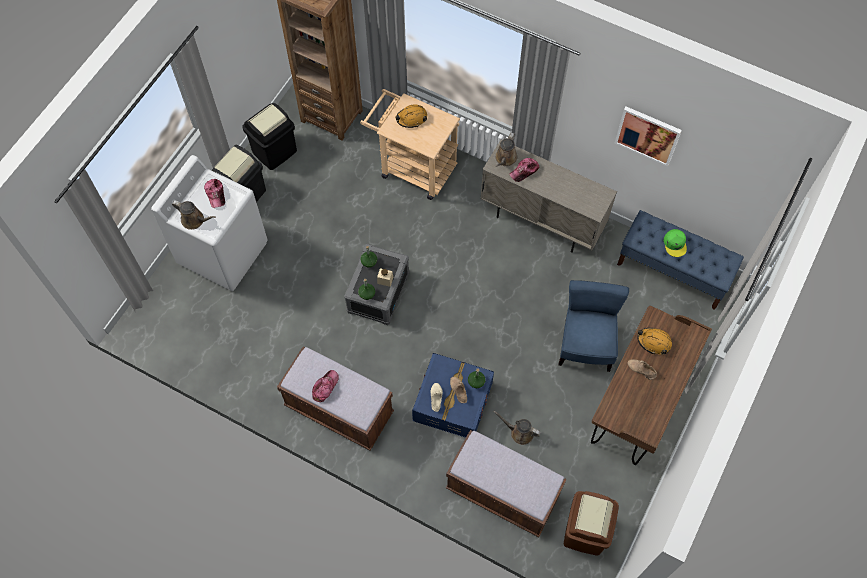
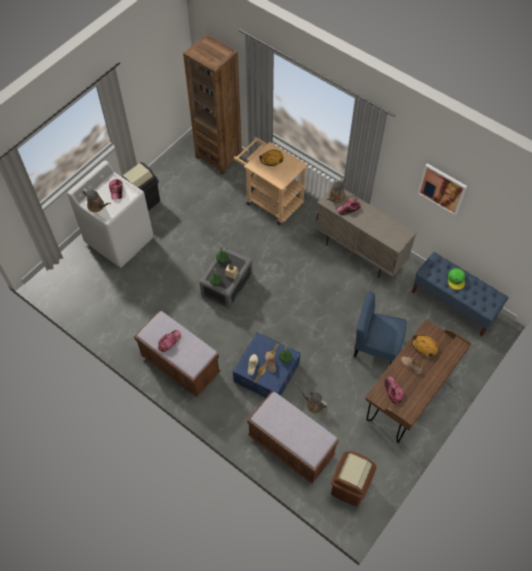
camera: 10 degrees right, 5 degrees down
(275, 152) = (172, 175): black trash can -> none
(585, 345) = (376, 347): blue chair -> blue chair turned 90 degrees counterclockwise
(625, 407) = (393, 391): none -> cap

